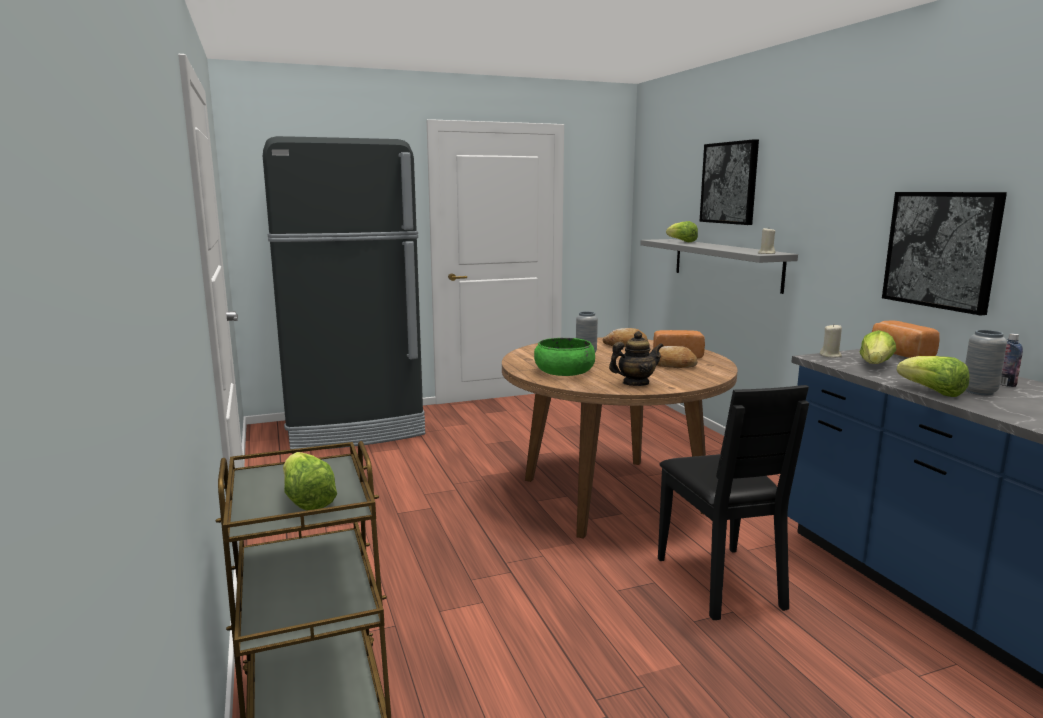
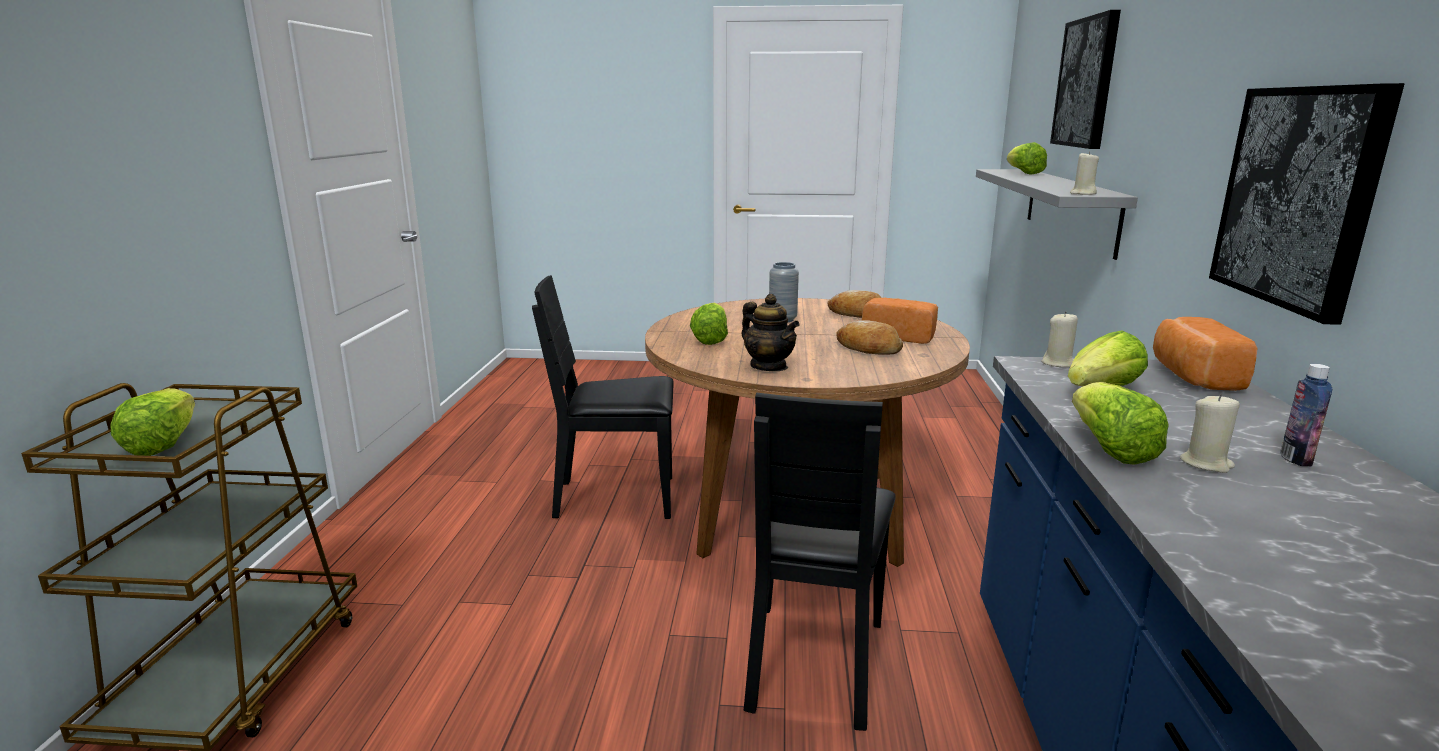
camera: 25 degrees right, 5 degrees up
(355, 429) = (600, 378): black fridge -> none
(475, 513) = (617, 498): none -> black chair
(564, 371) = (711, 339): green bowl -> lettuce
(635, 383) = (769, 367): teapot -> teapot turned 45 degrees clockwise
(979, 392) = (1206, 464): grey vase -> beige candle

